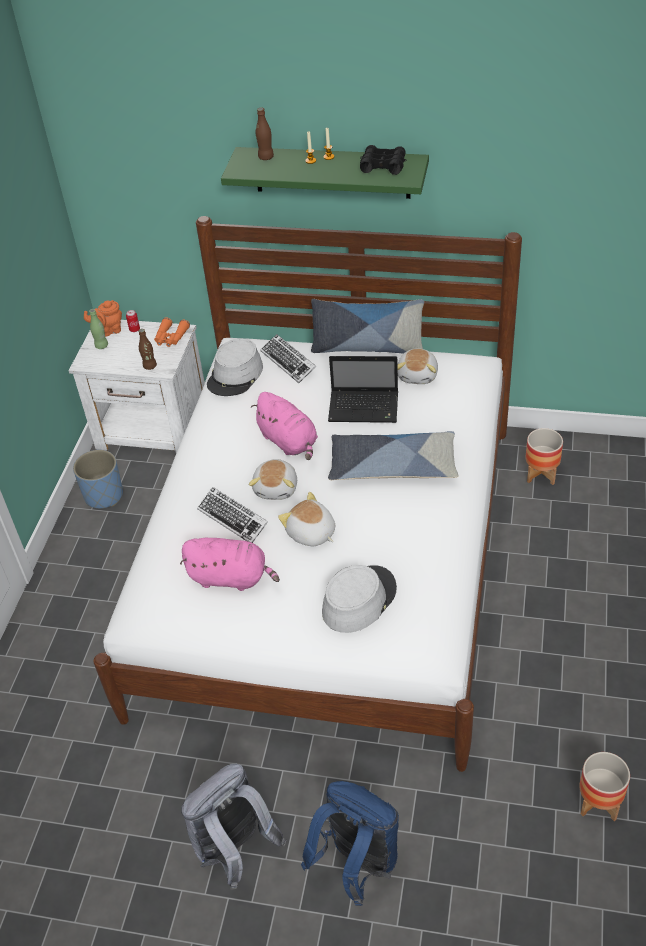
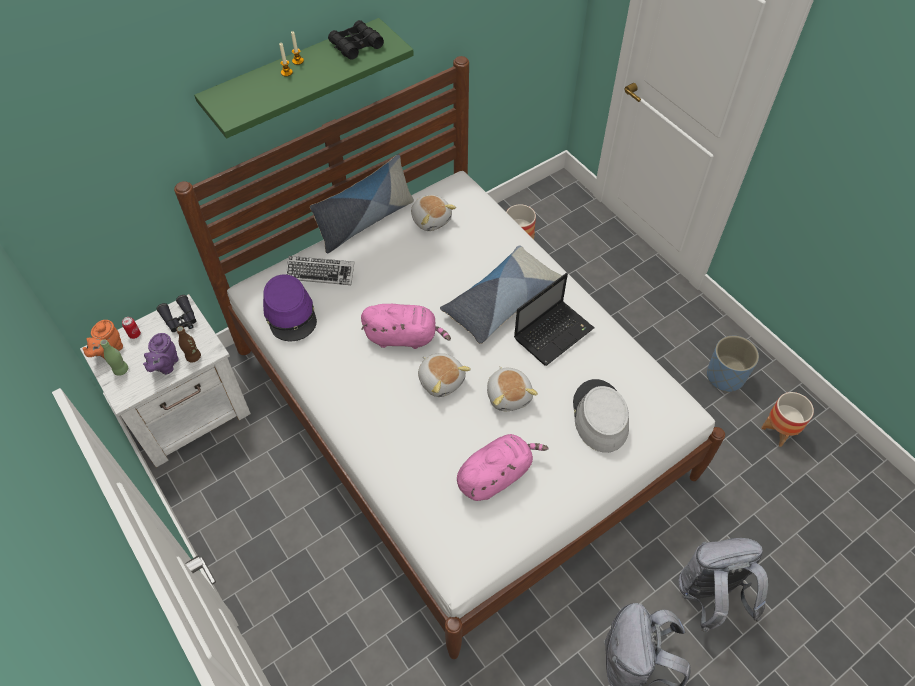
camera: 50 degrees left, 10 degrees up
(104, 495) = (214, 499): blue planter -> blue planter (725, 376)
(128, 360) = (165, 365): none -> purple teapot
(171, 338) = (180, 319): orange binoculars -> black binoculars
(233, 518) = (439, 429): keyboard -> none
(235, 375) = (290, 313): grey hat -> purple hat
(266, 157) = (240, 90): brown bottle -> none
(311, 533) = (509, 395): plush toy -> plush toy turned 105 degrees counterclockwise
(357, 864) = (709, 596): blue backpack -> grey backpack
(365, 407) = (426, 270): laptop -> laptop (554, 332)

